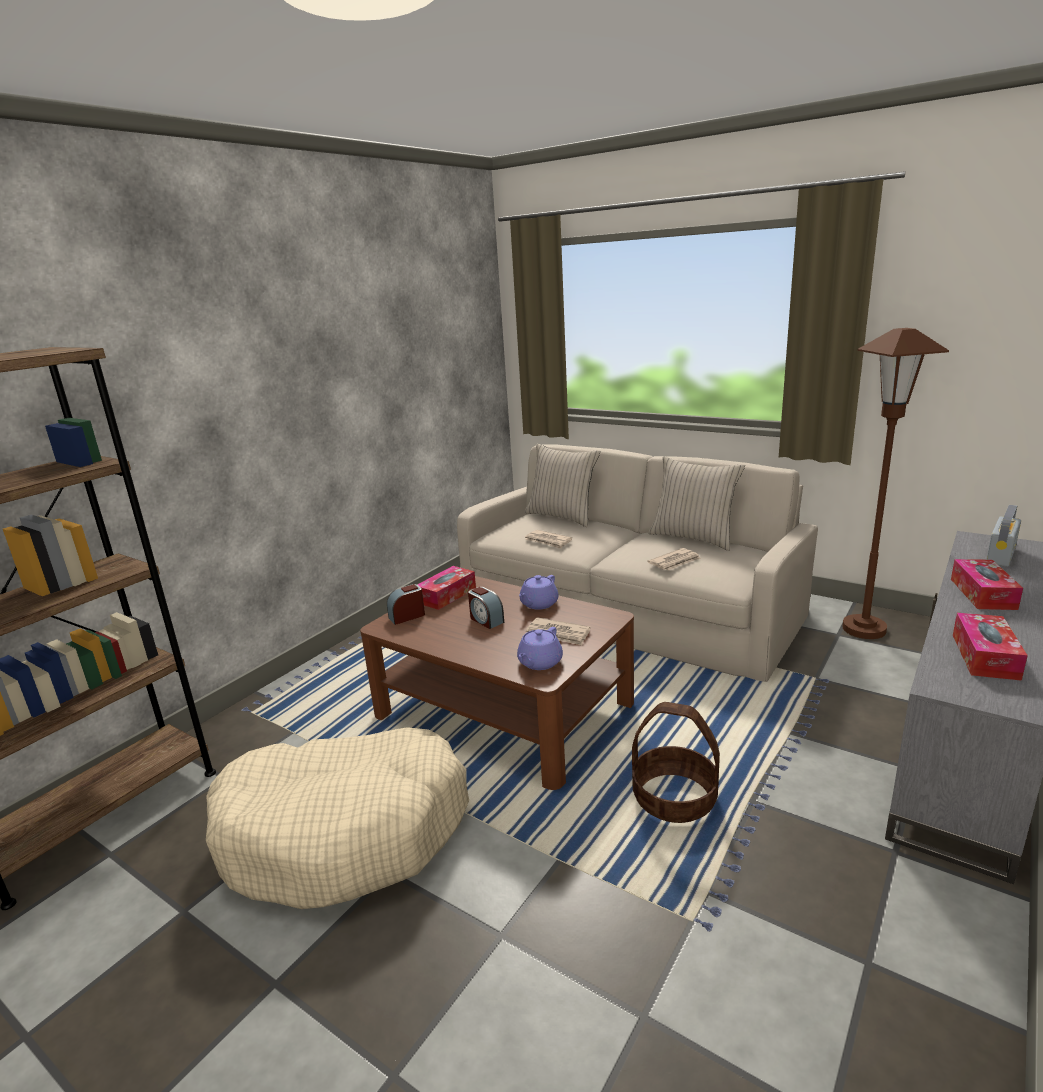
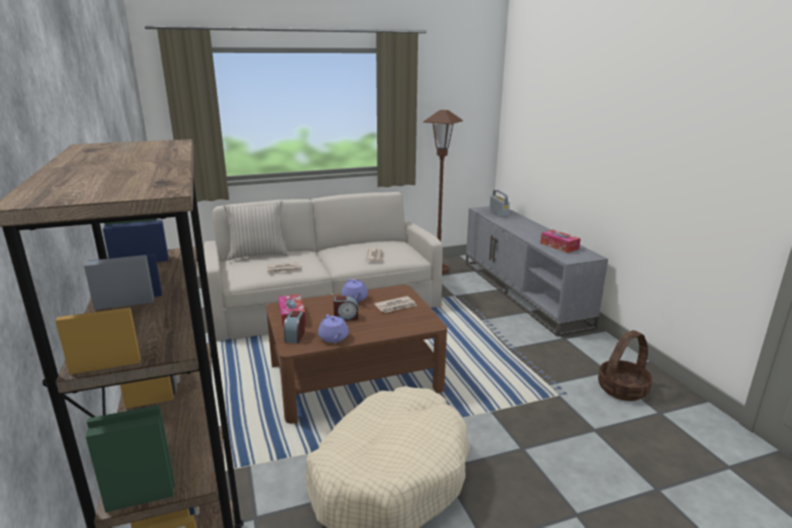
camera: 55 degrees left, 0 degrees up
(539, 662) = (416, 320): purple teapot -> purple teapot (334, 338)
(673, 799) = (487, 364): basket -> basket (622, 389)
(693, 538) = (357, 244): beige pillow -> none
(982, 594) = (520, 227): tissue box -> none

